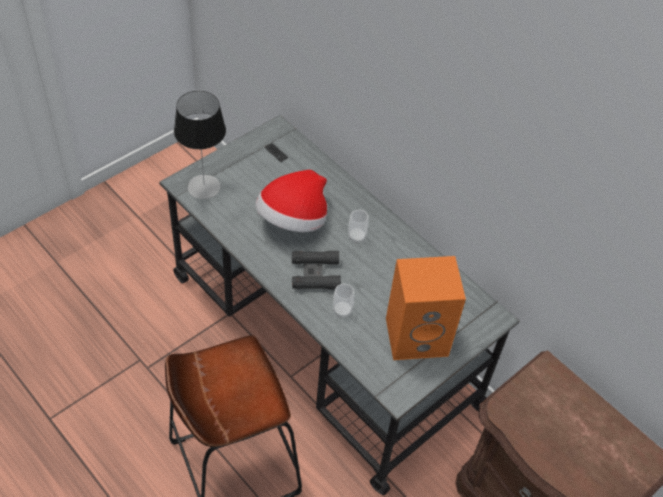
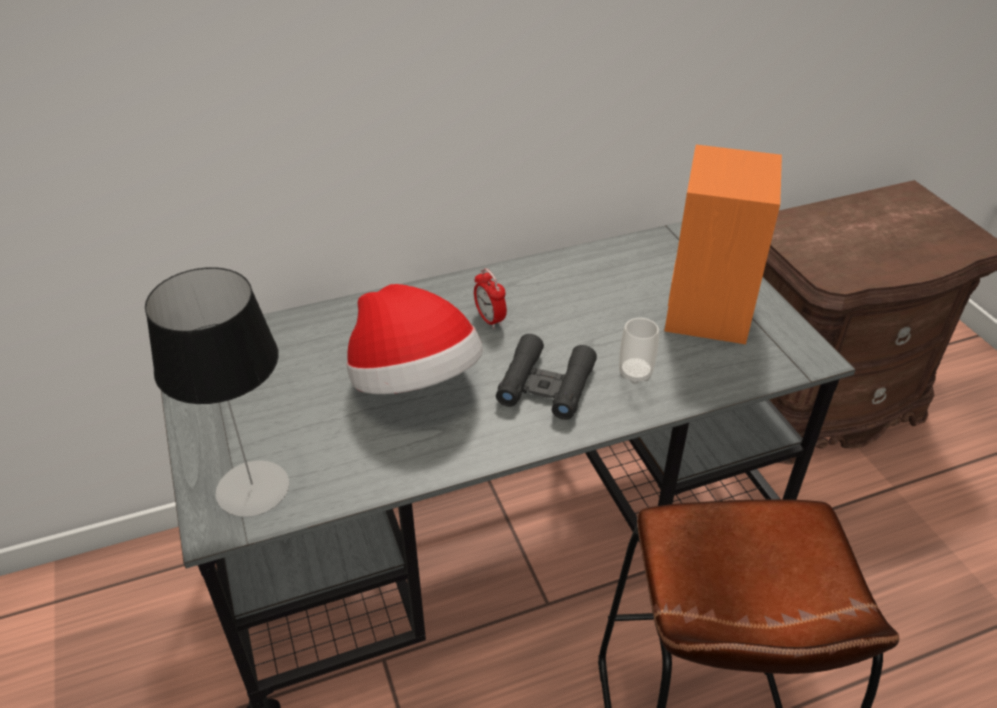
camera: 65 degrees left, 10 degrees down
(356, 237) = (490, 319): cup -> alarm clock

